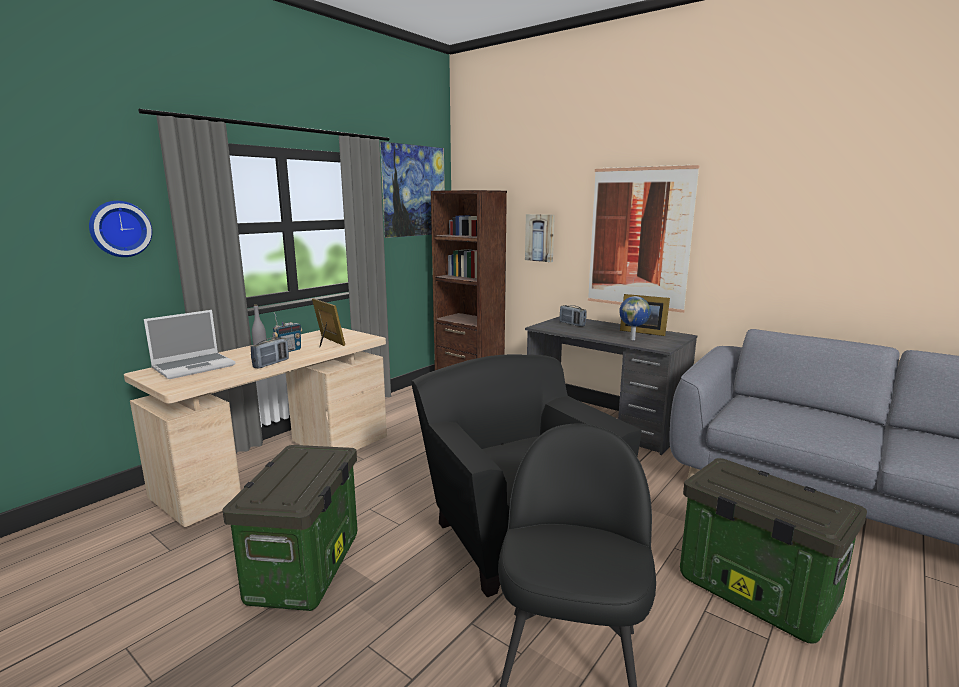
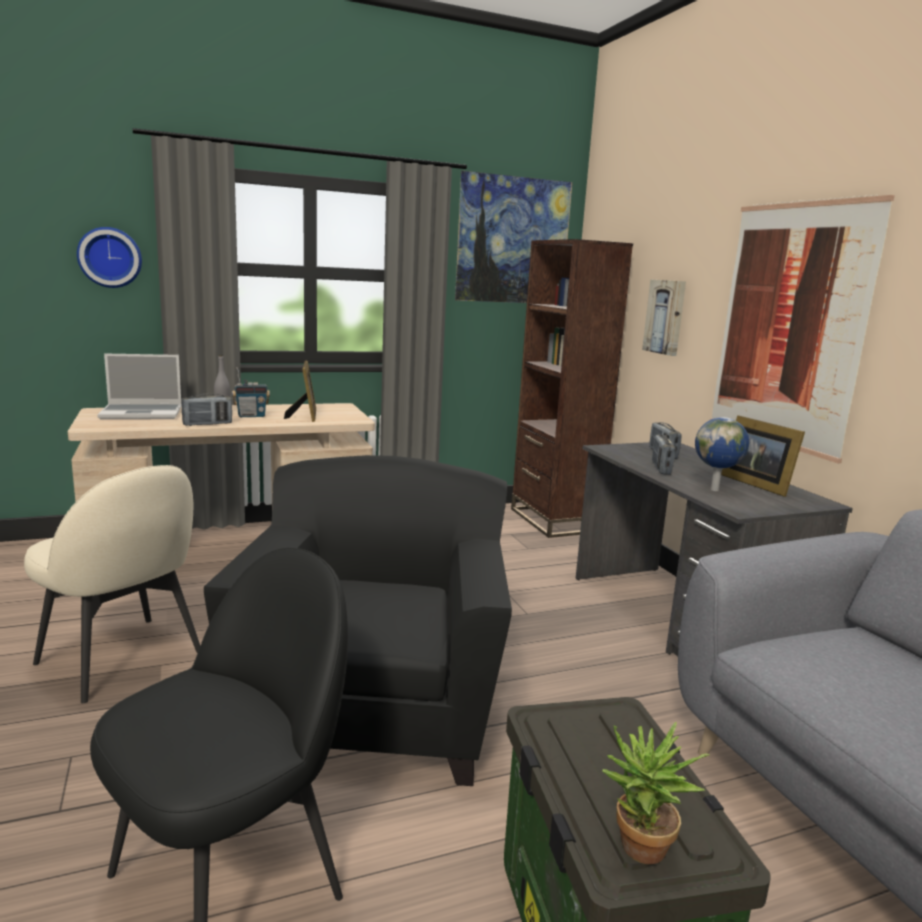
camera: 30 degrees right, 0 degrees up
(306, 569) = (122, 659): storage box -> beige chair
(588, 333) = (661, 468): none -> radio
(824, 518) = (638, 852): none -> potted plant

